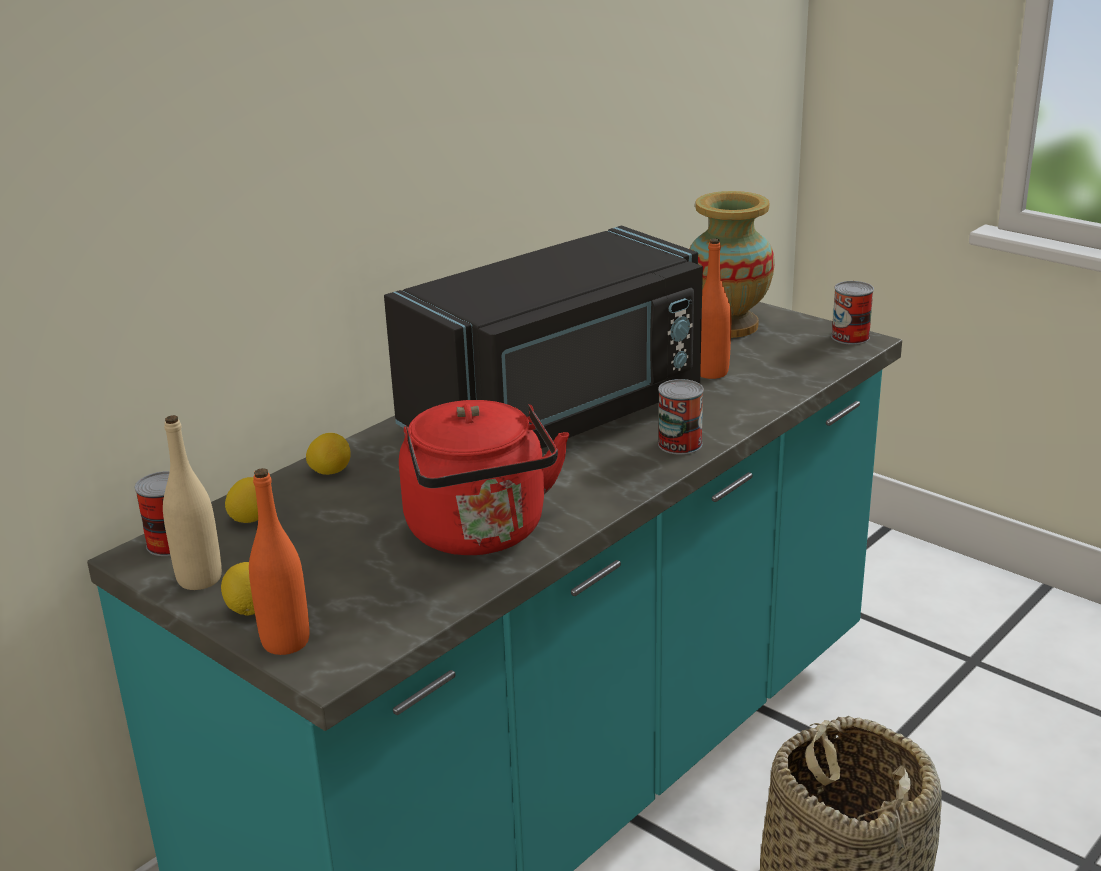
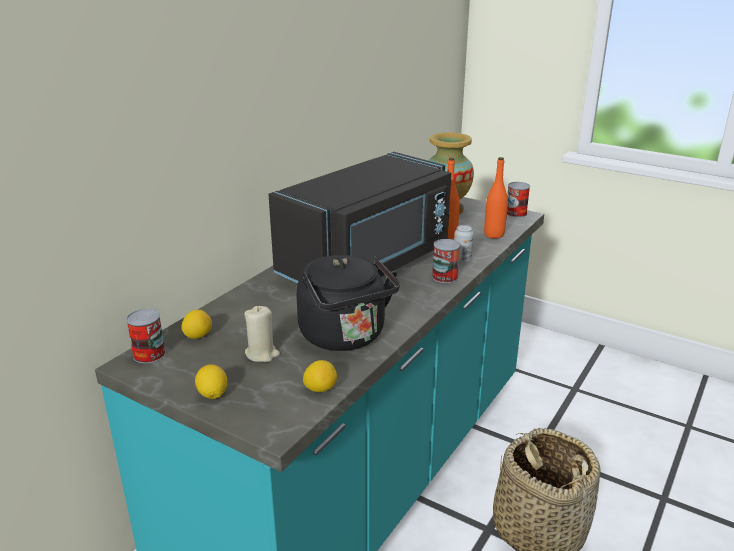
camera: 10 degrees left, 0 degrees up
(199, 579) = (174, 377): beige bottle -> none
(285, 642) = (243, 414): orange bottle -> orange bottle (494, 235)
(330, 472) = (240, 303): lemon -> lemon (320, 389)
(341, 553) = (262, 354): none -> beige candle
(480, 534) = (346, 337): red kettle -> black kettle
(721, 415) = (462, 259): none -> can

